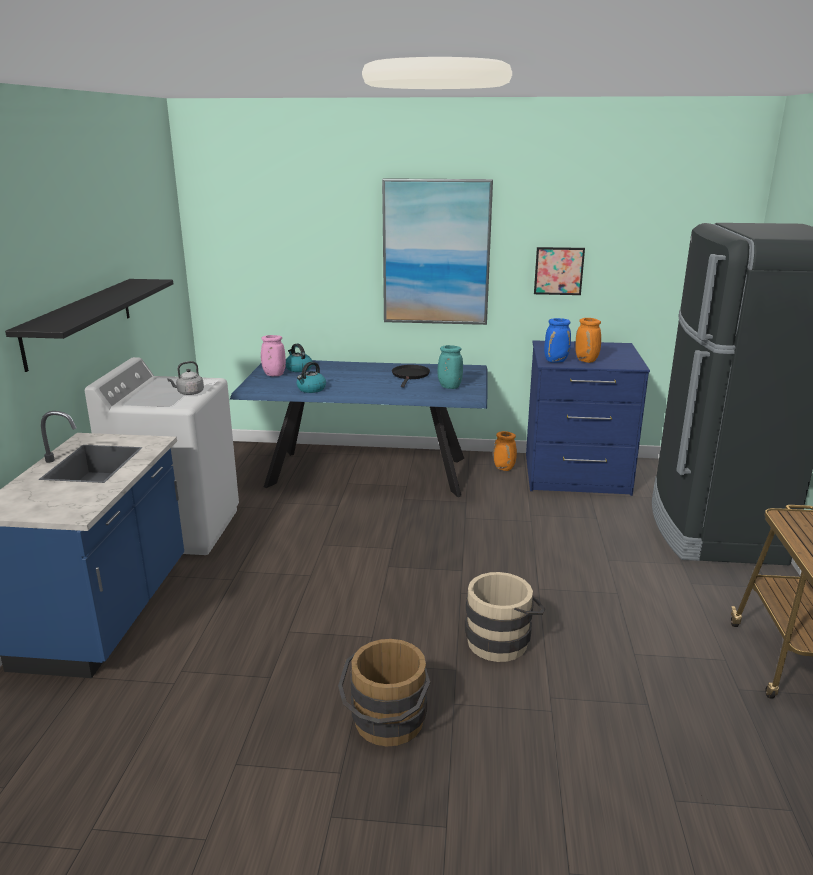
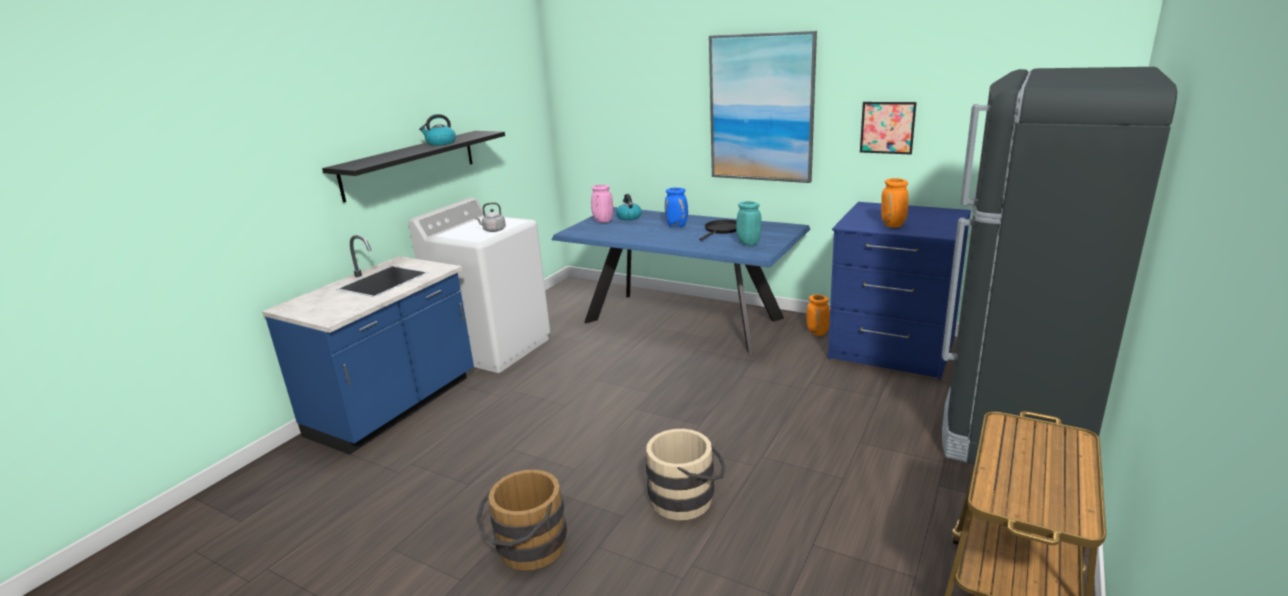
camera: 25 degrees right, 0 degrees up
(311, 389) = (620, 236): kettle -> kettle (440, 143)
(556, 361) = (858, 223): blue vase -> blue vase (677, 226)

